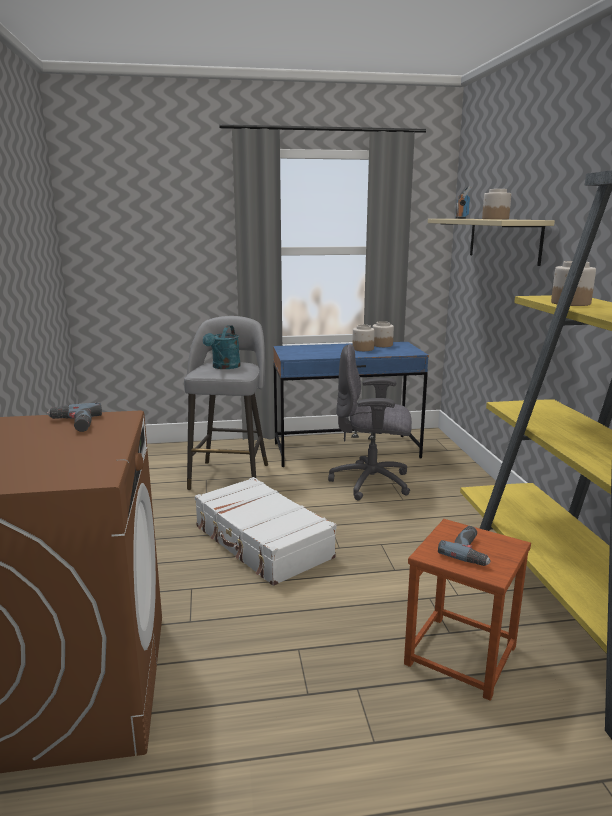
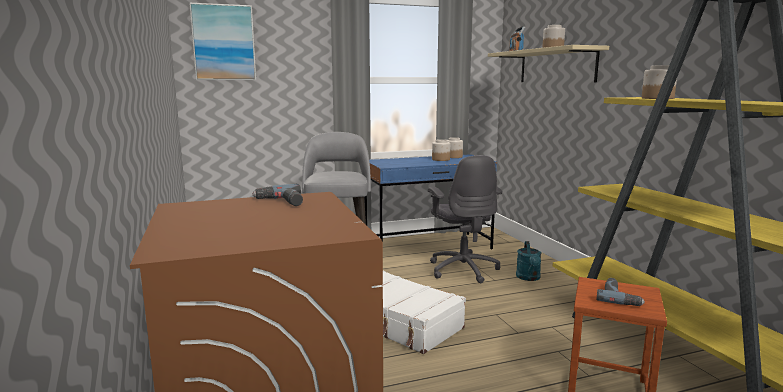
camera: 10 degrees left, 5 degrees down
(112, 210) = (223, 42): none -> picture
(224, 367) = (336, 174): turquoise watering can -> turquoise watering can (529, 278)
(372, 483) = (463, 269): grey office chair -> grey office chair turned 105 degrees counterclockwise

